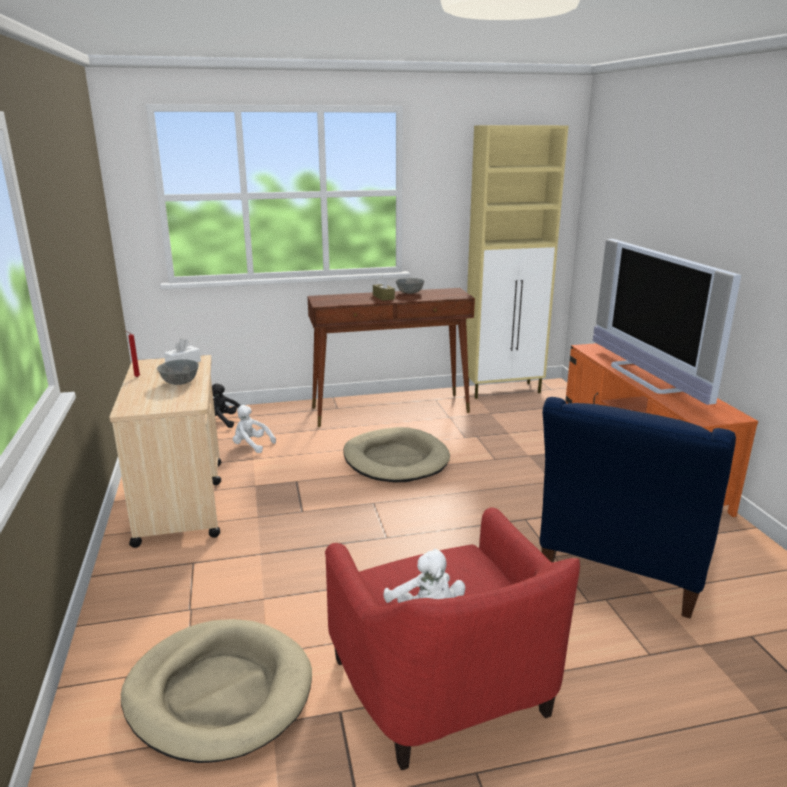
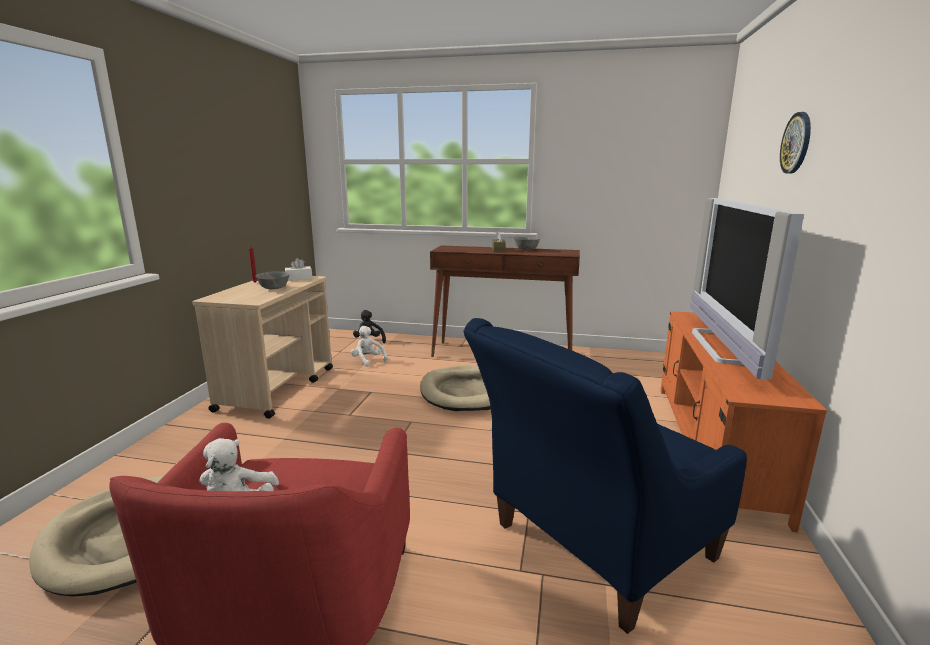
camera: 25 degrees right, 5 degrees down
(504, 390) = (623, 356): beige cabinet -> none
(692, 198) = (796, 143): none -> wall clock

